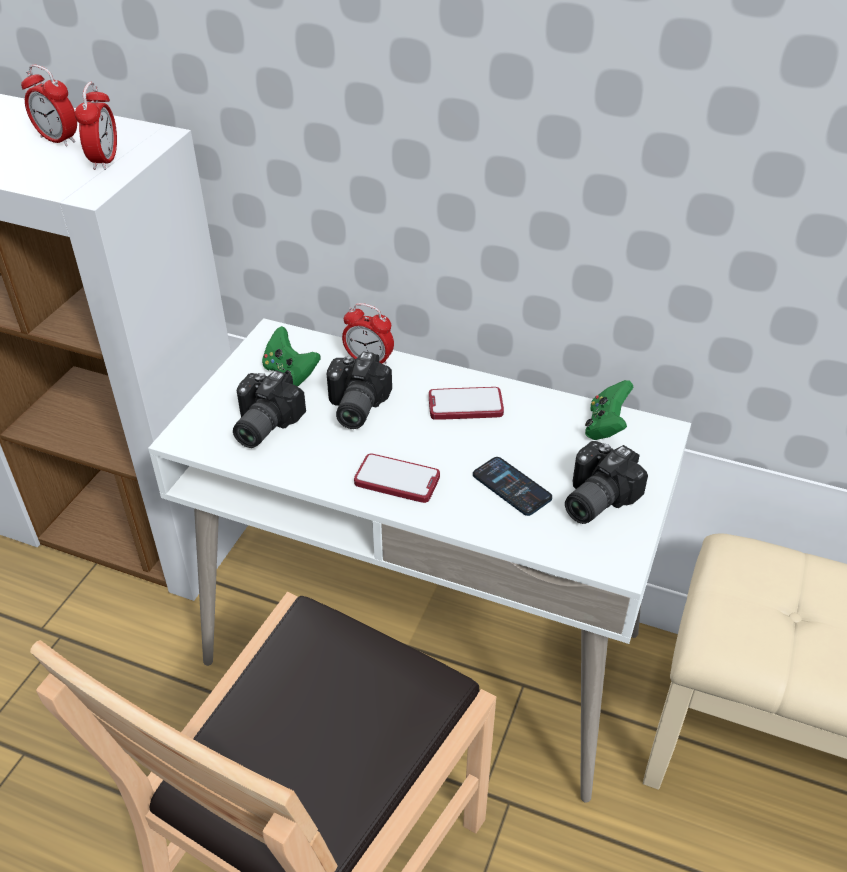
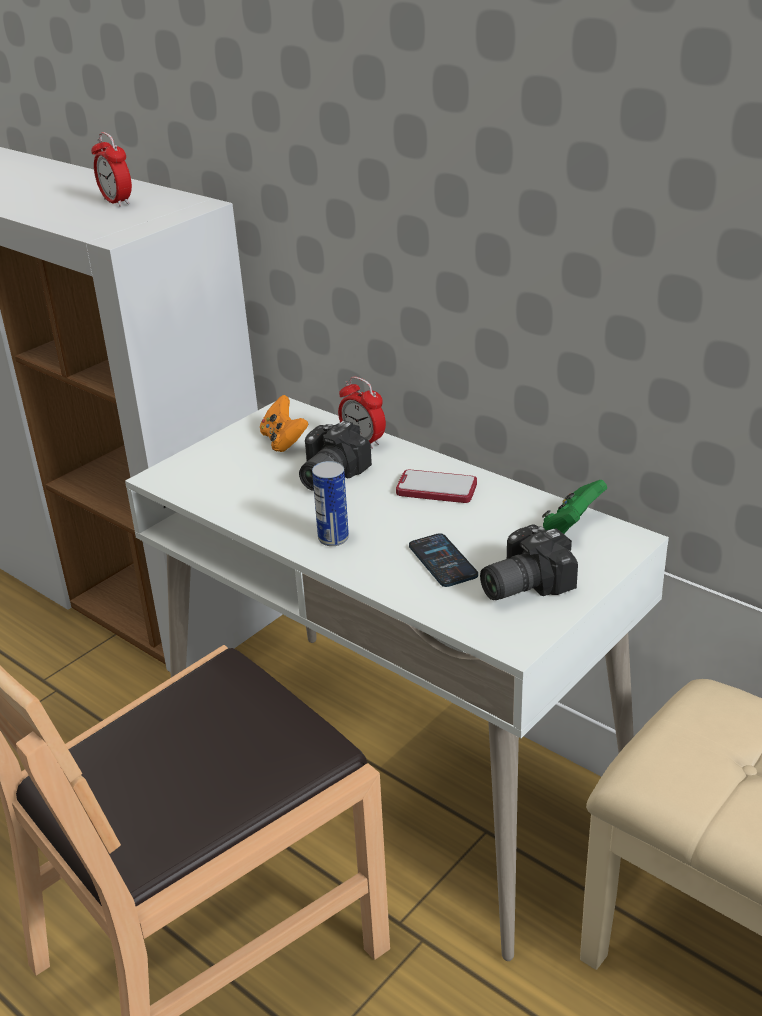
camera: 20 degrees right, 10 degrees down
(105, 160) = (143, 218): alarm clock -> none
(260, 425) = (233, 477): camera -> none
(290, 373) = (283, 441): green game controller -> orange game controller
(397, 480) = (333, 538): phone -> can

